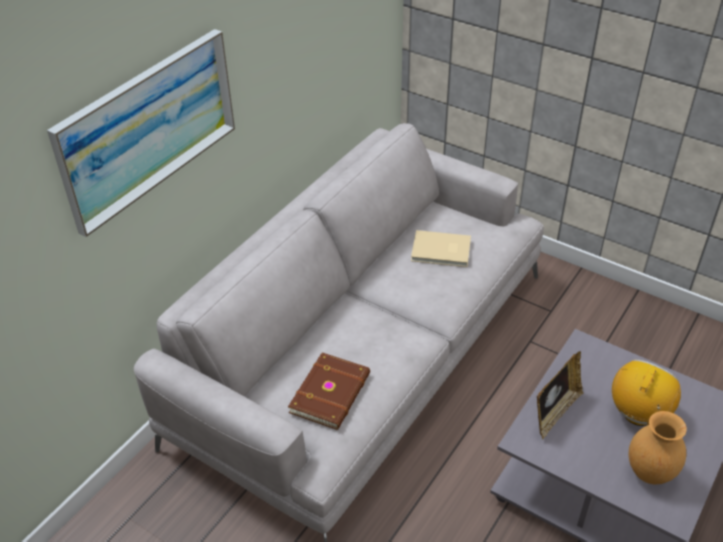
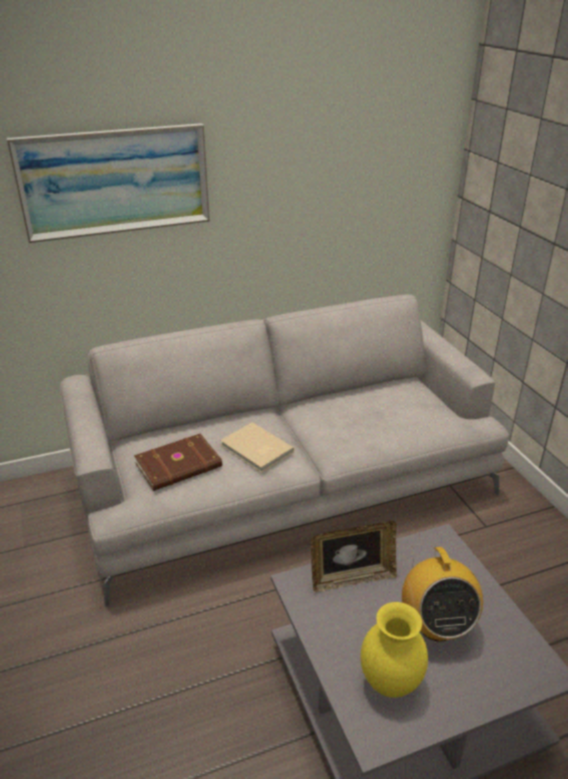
camera: 35 degrees right, 10 degrees down
(441, 251) = (381, 411): beige book -> beige book (256, 450)
(638, 414) = (436, 625): radio -> radio turned 105 degrees clockwise
(649, 472) = (391, 682): brown vase -> yellow vase

